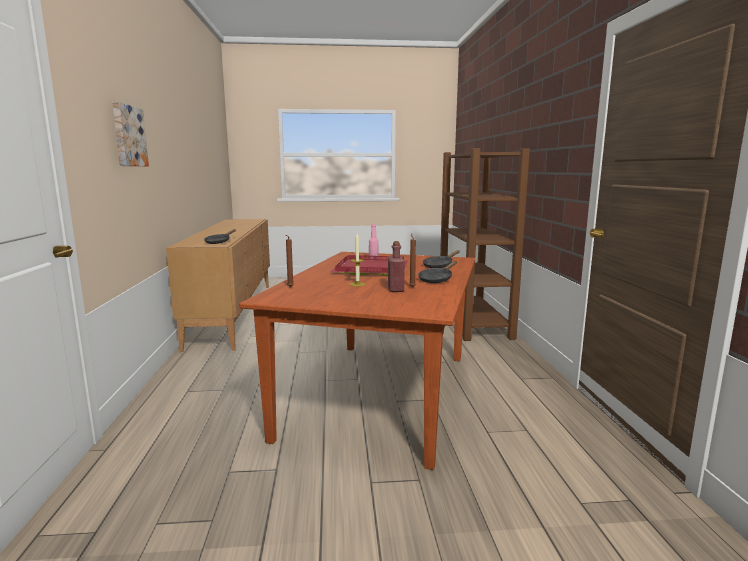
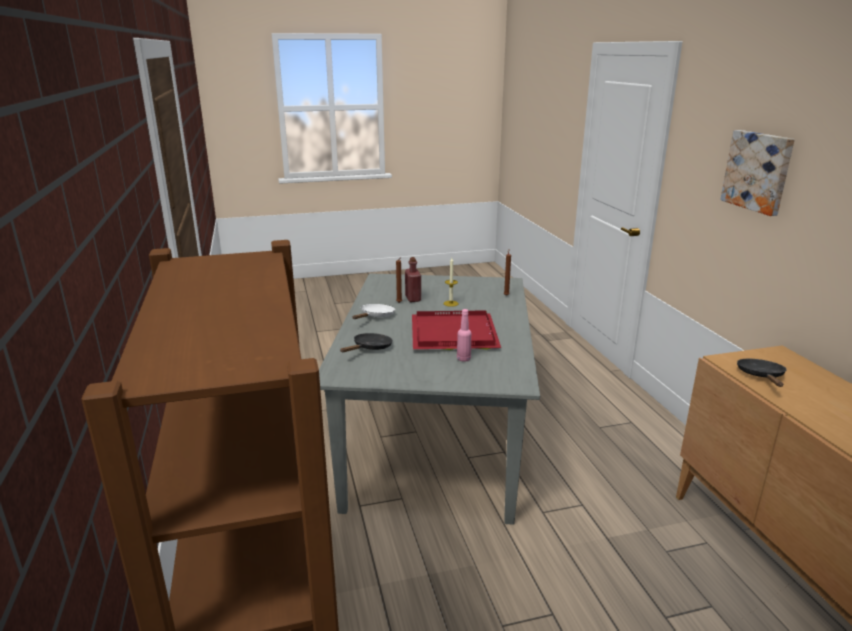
camera: 170 degrees right, 10 degrees up
(379, 393) = (436, 439): brown dining table -> grey dining table
(437, 279) = (375, 316): black frying pan -> white frying pan

